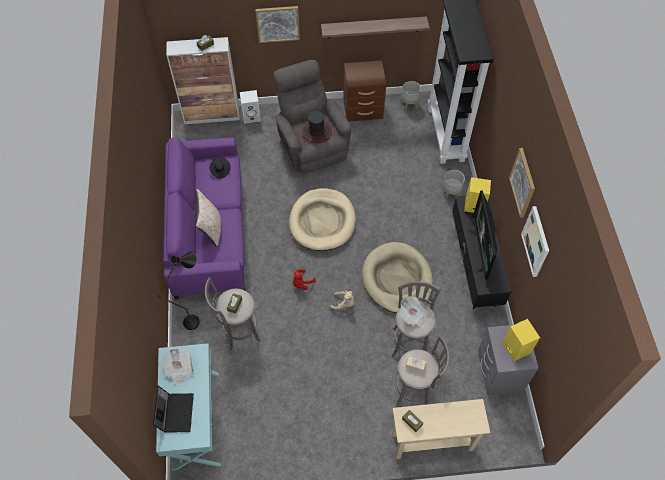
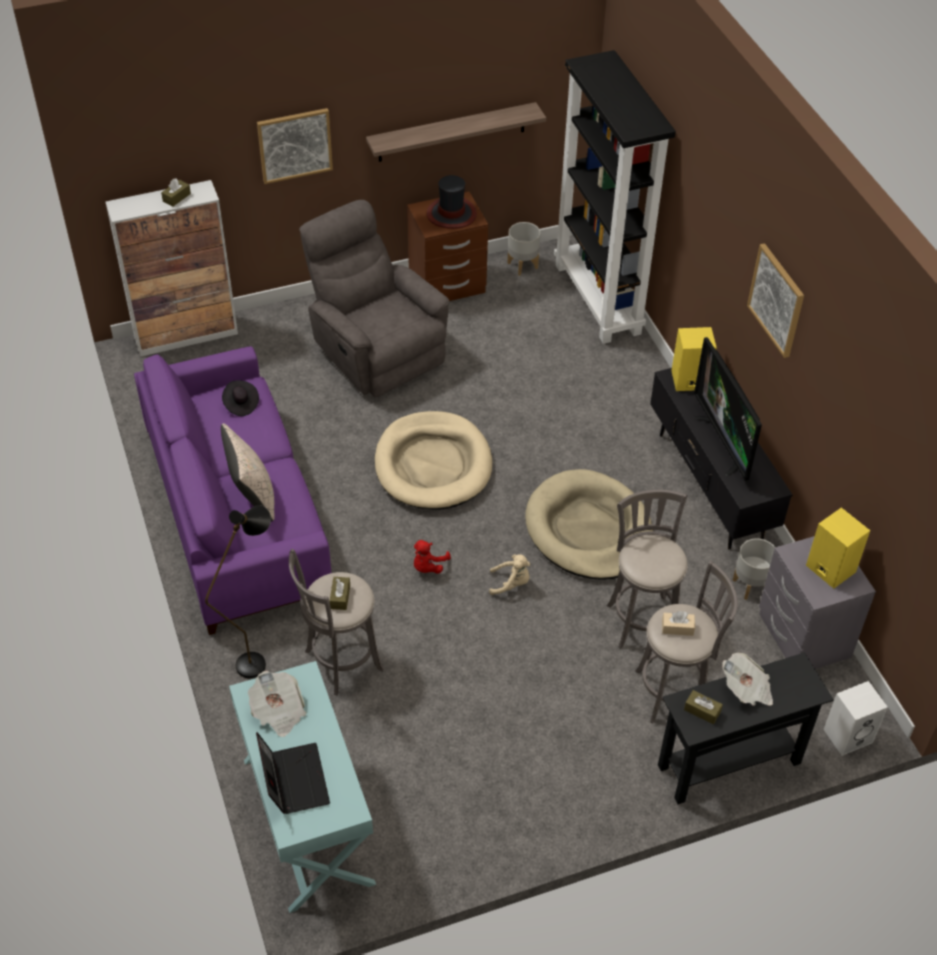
camera: 15 degrees left, 10 degrees down
(252, 116) = (258, 325): white speaker -> white speaker (848, 735)
(317, 132) = (390, 318): hat -> hat (451, 214)
(413, 316) = (649, 555): newspaper -> newspaper (746, 689)
(432, 441) = (729, 764): beige console table -> black console table
(450, 193) = (634, 384): grey planter -> grey planter (750, 585)
(536, 241) = (825, 380): picture -> none

